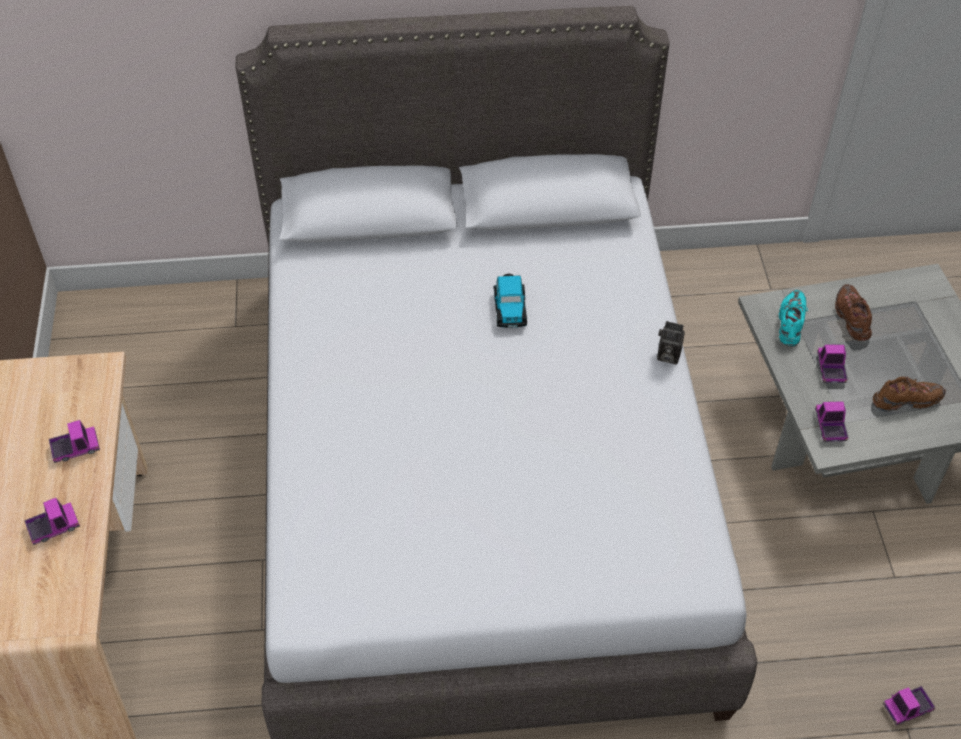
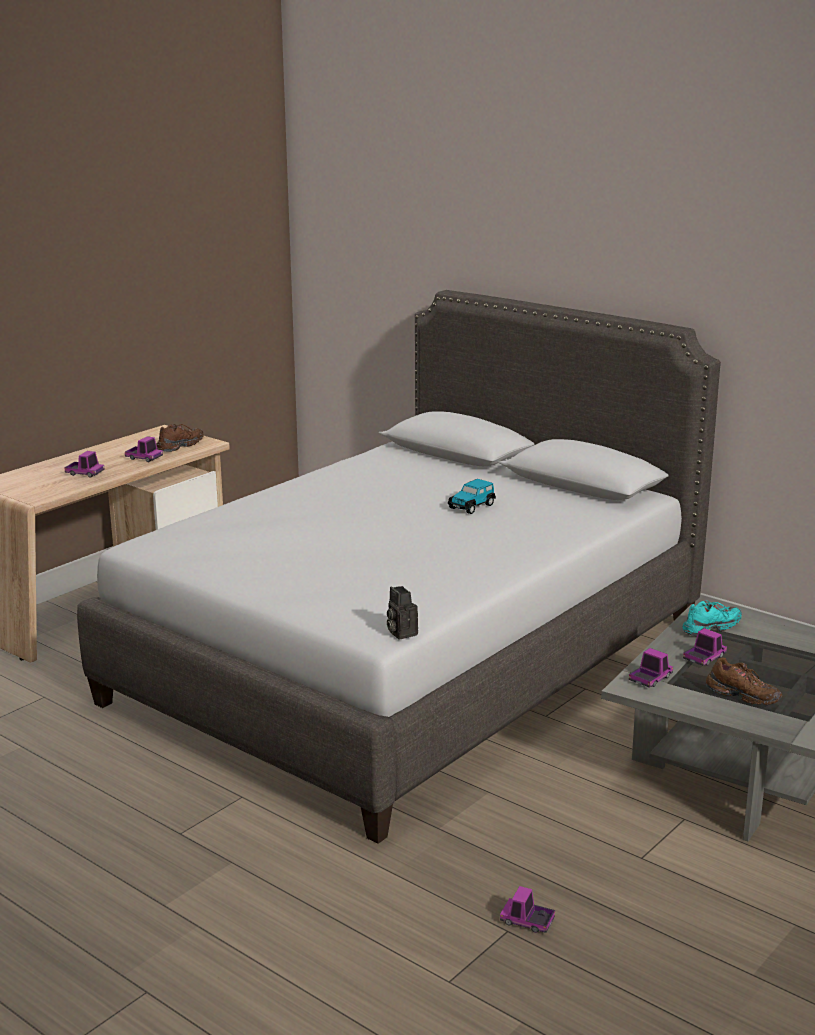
camera: 45 degrees right, 30 degrees down
(667, 356) = (541, 556): camera -> camera (400, 633)
(851, 318) = (771, 646): brown shoe -> brown shoe (180, 446)

